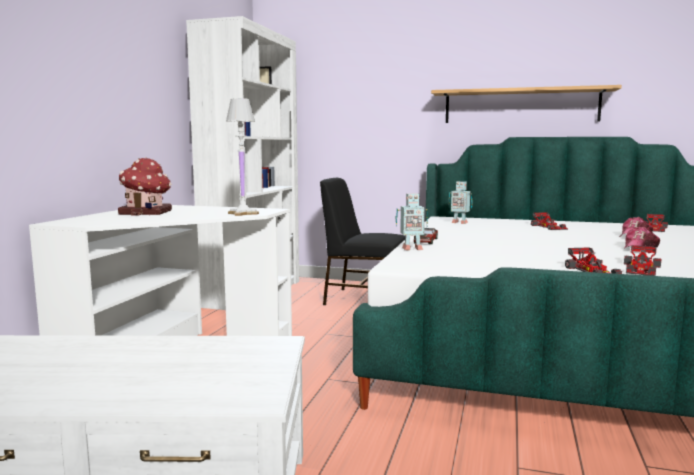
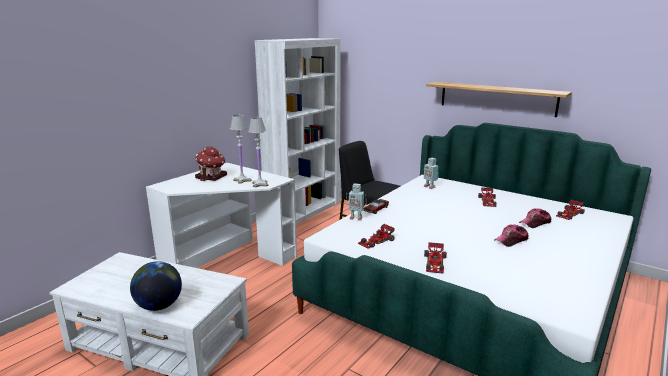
camera: 20 degrees right, 10 degrees up
(171, 393) = (159, 306): none -> globe
(206, 212) = (242, 180): none -> white table lamp
(641, 269) = (471, 264): toy car -> toy car (376, 241)

